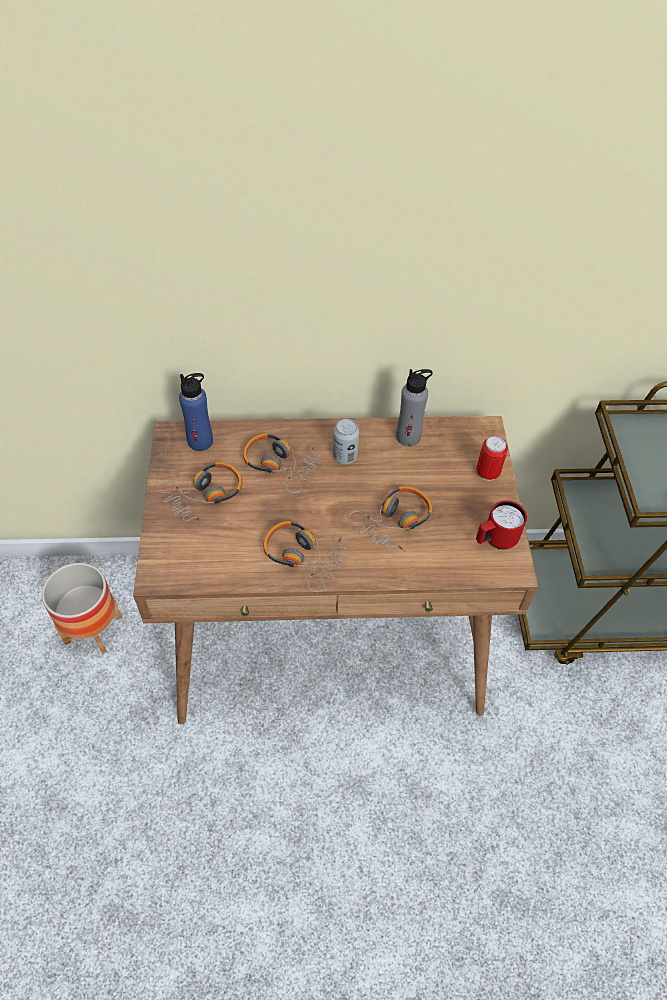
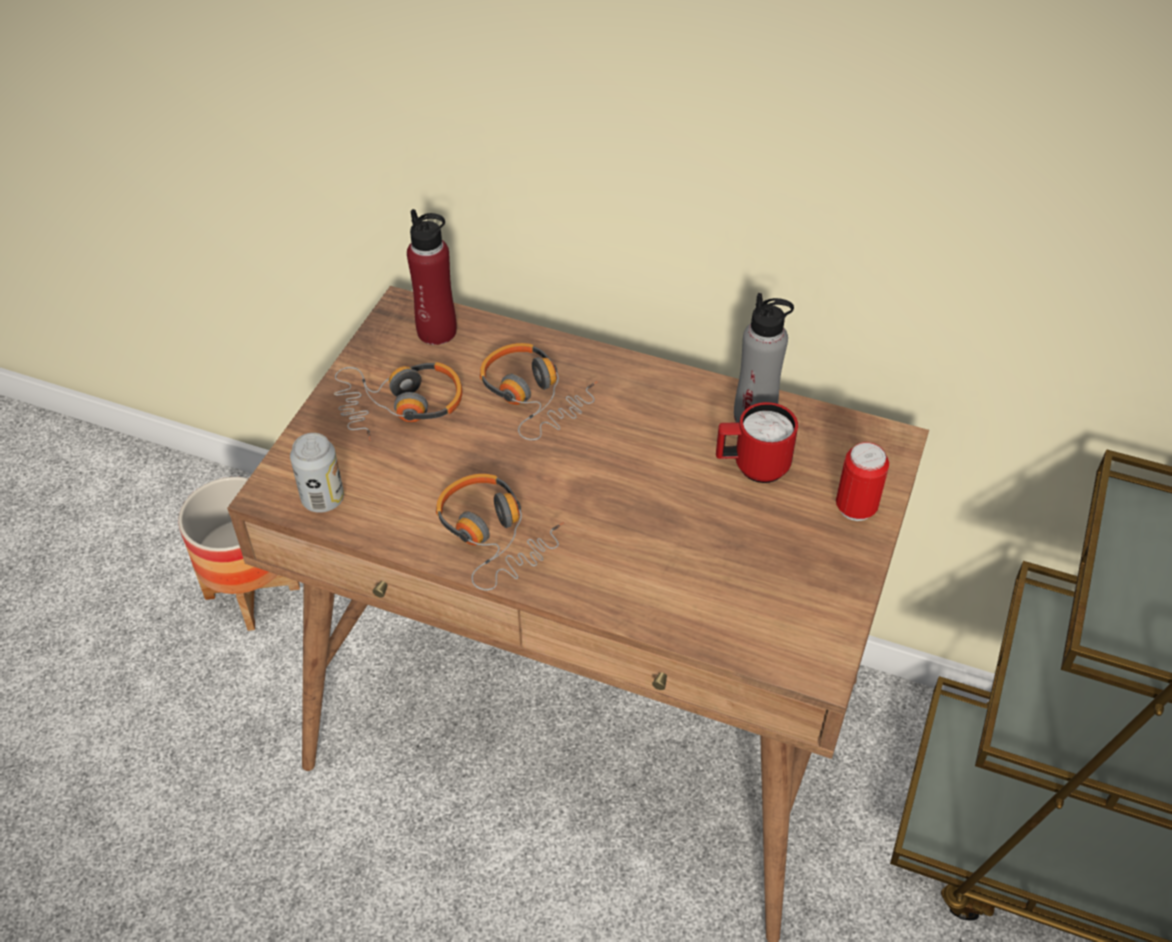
camera: 25 degrees right, 5 degrees down
(200, 441) = (437, 331): blue bottle -> red bottle
(345, 456) = (638, 414): can -> can (323, 499)
(394, 522) = (662, 532): headphones -> none
(495, 540) = (811, 612): red mug -> red mug (752, 467)

